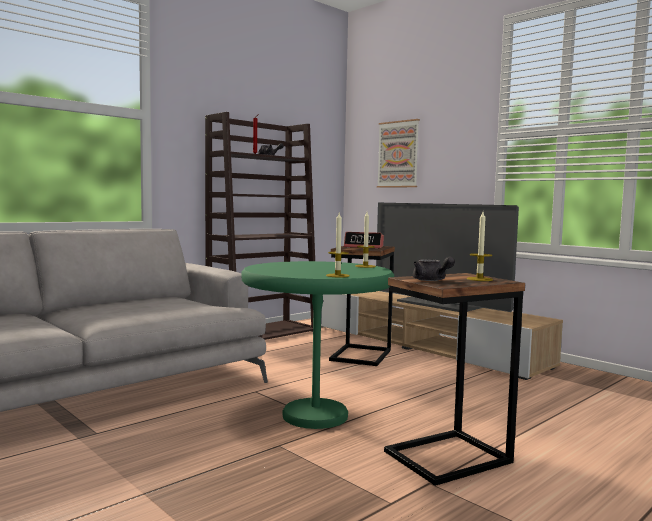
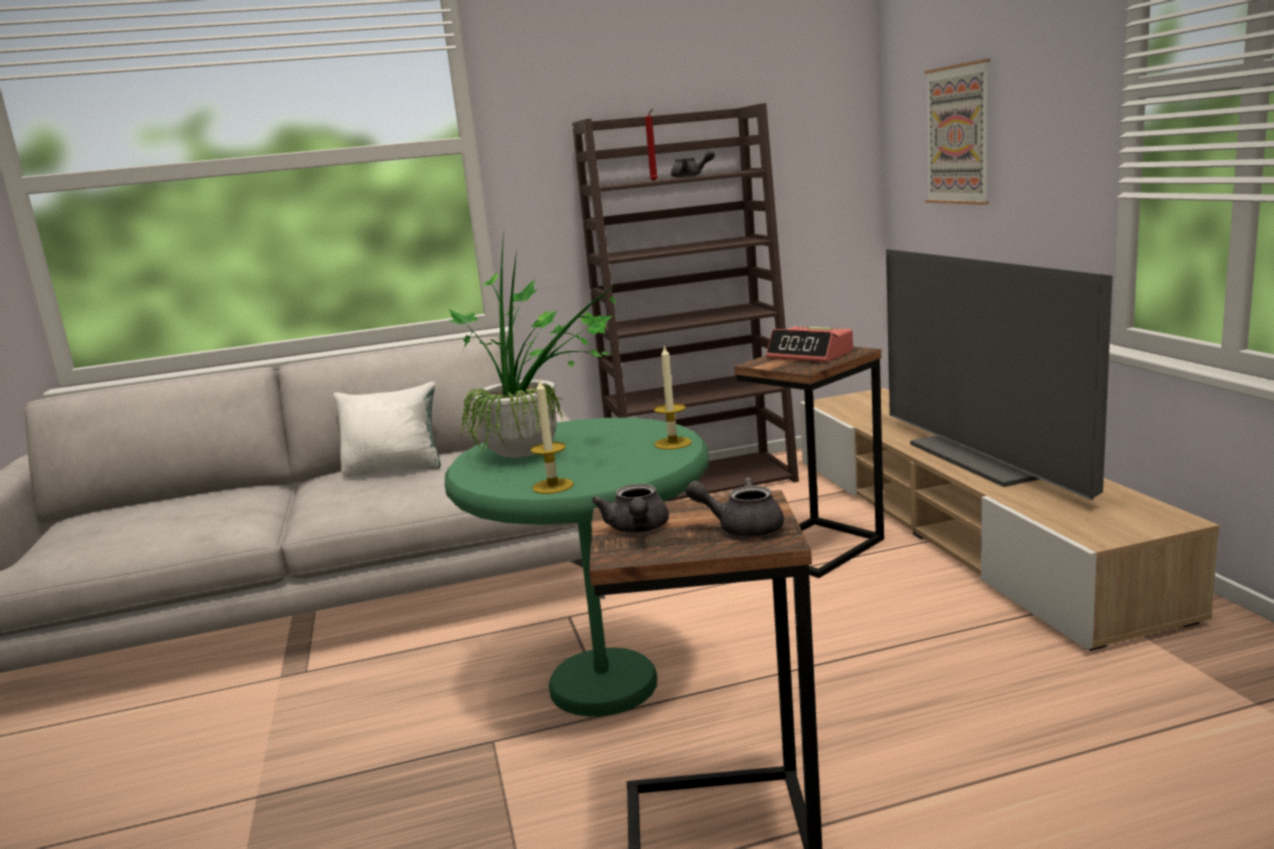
camera: 30 degrees right, 10 degrees up
(123, 304) = (395, 469): none -> white pillow
(296, 269) = (537, 454): none -> potted plant
(479, 279) = (741, 527): candle -> grey teapot

